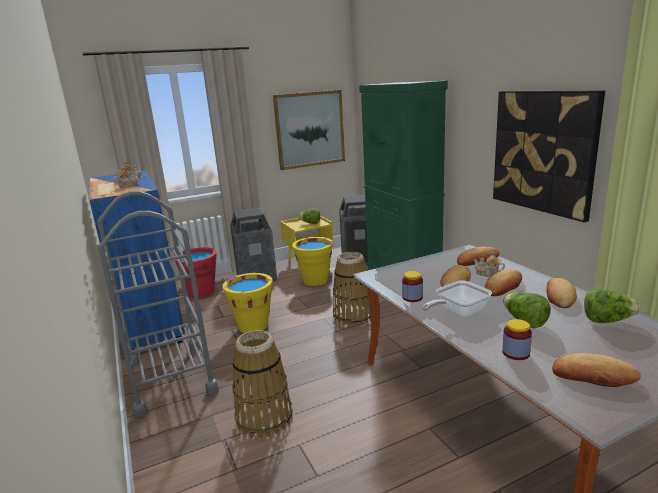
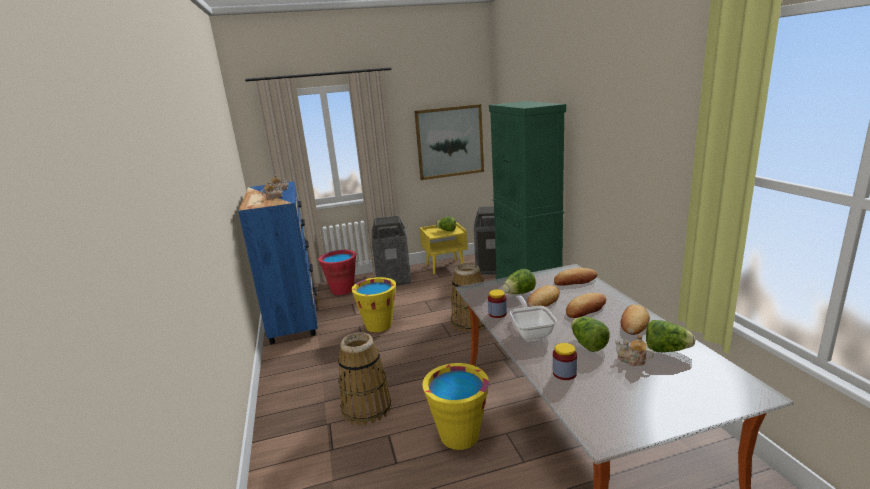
camera: 10 degrees right, 0 degrees up
(170, 377) = (299, 365): grey cart -> none
(315, 280) = (445, 286): yellow bucket -> yellow bucket (459, 435)
(426, 276) = (519, 293): none -> lettuce
(458, 313) = (531, 331): frying pan -> frying pan turned 105 degrees clockwise
(487, 274) = (577, 295): teapot -> teapot (632, 360)
(543, 152) = (642, 180): picture -> none
(593, 376) = (623, 401): bread -> none

